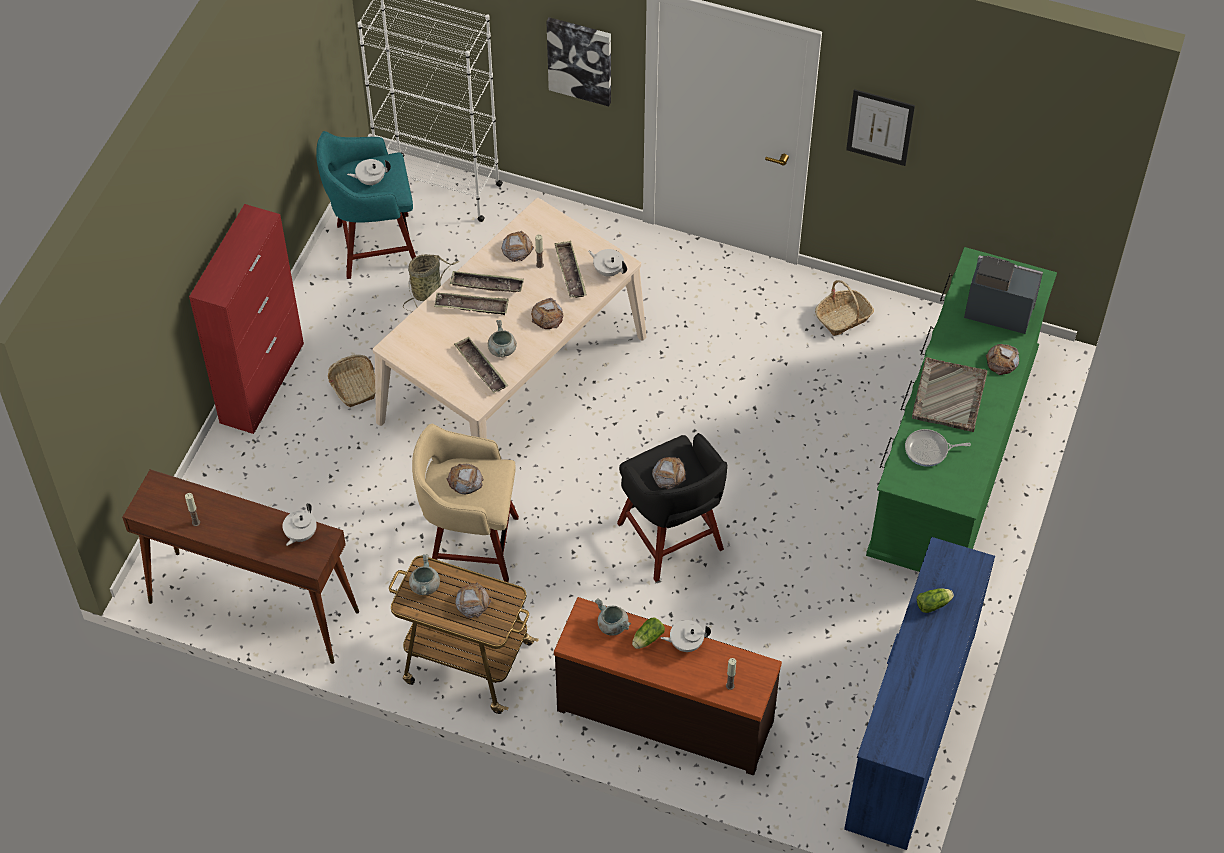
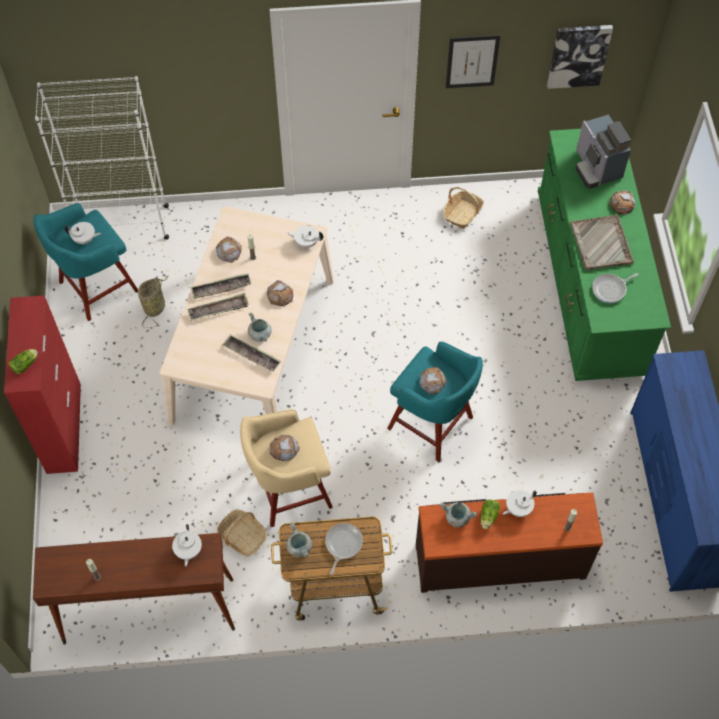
camera: 25 degrees left, 5 degrees up
(354, 386) = (137, 403): basket -> basket (242, 536)
(370, 180) = (85, 239): white teapot -> white teapot turned 135 degrees counterclockwise
(472, 602) = (342, 544): bread -> frying pan
(570, 272) = (279, 254): tray -> none
(580, 60) = (219, 88): picture -> picture (578, 55)
(671, 539) = (432, 424): black stool -> turquoise stool
(934, 604) = (684, 404): lettuce -> lettuce (26, 364)
(996, 309) = (596, 168): coffee machine -> coffee machine turned 105 degrees counterclockwise

